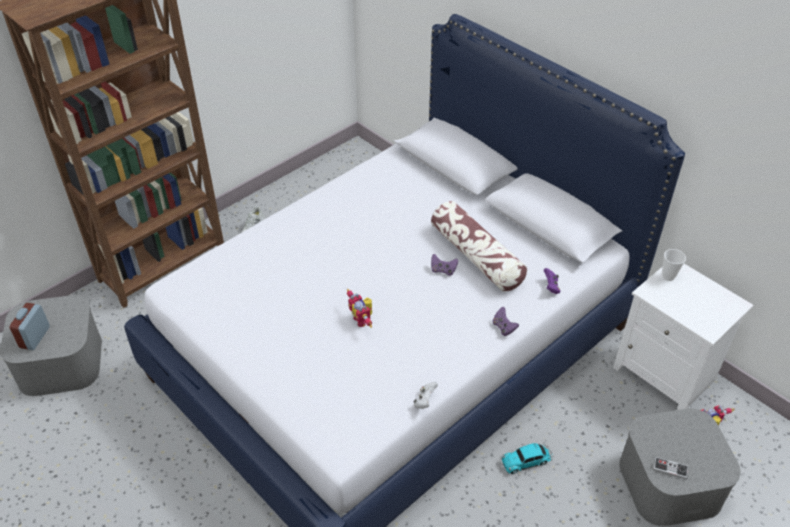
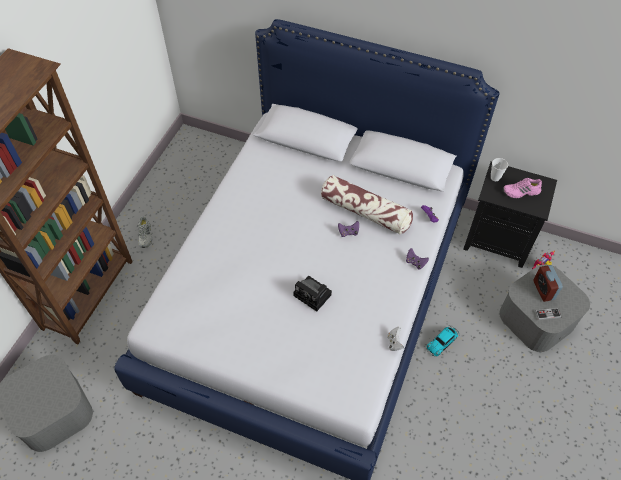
camera: 25 degrees left, 10 degrees up
(35, 337) = (34, 406): alarm clock -> alarm clock (543, 290)
(362, 319) = (314, 296): toy robot -> camera
(667, 374) = (498, 240): white nightstand -> black nightstand
(694, 302) = (521, 192): none -> pink shoe

